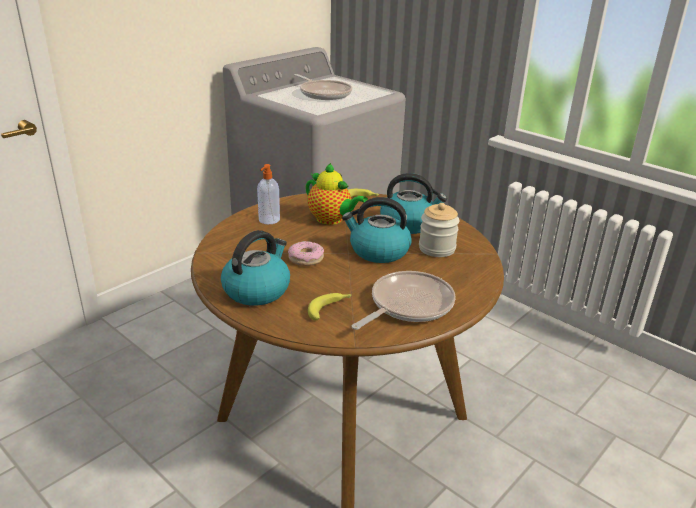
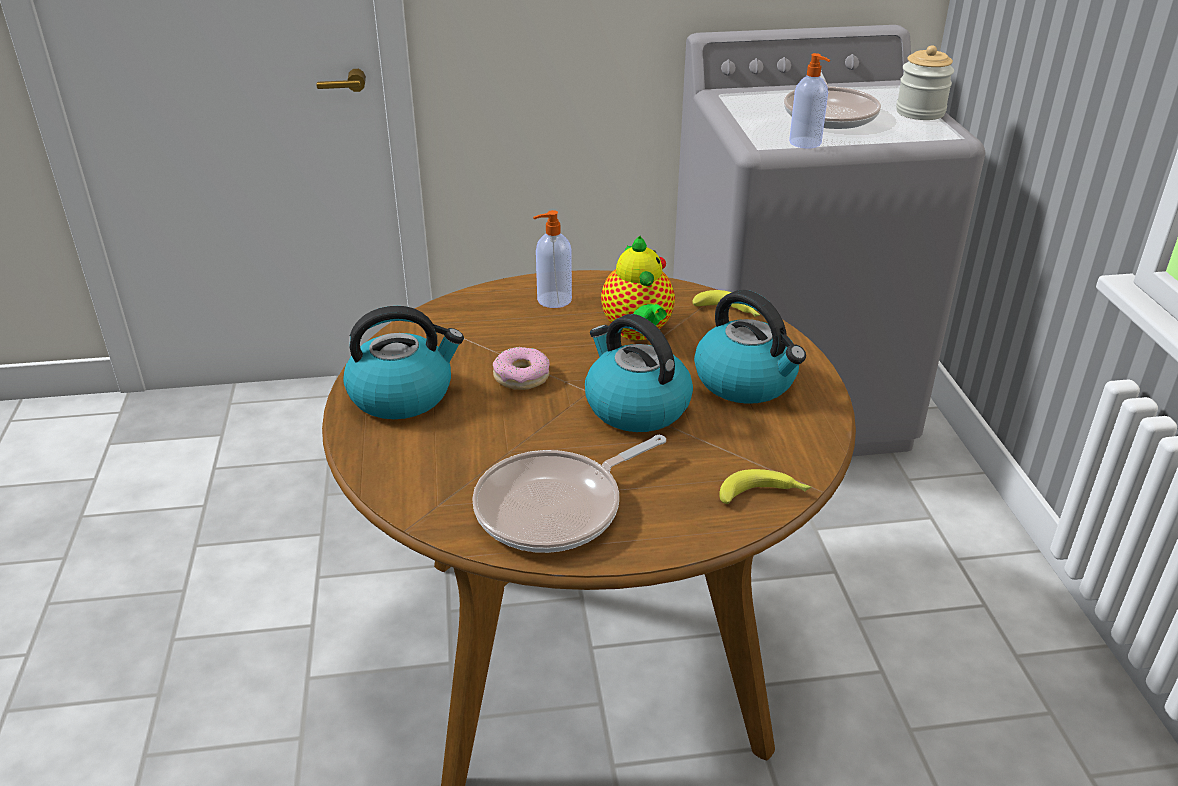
camera: 40 degrees right, 5 degrees up
(330, 309) = (449, 462): banana -> banana (764, 495)
(335, 108) = (806, 143): none -> soap dispenser
(408, 305) = (556, 507): frying pan -> frying pan turned 150 degrees clockwise
(437, 248) = (731, 440): jar -> jar (920, 112)

